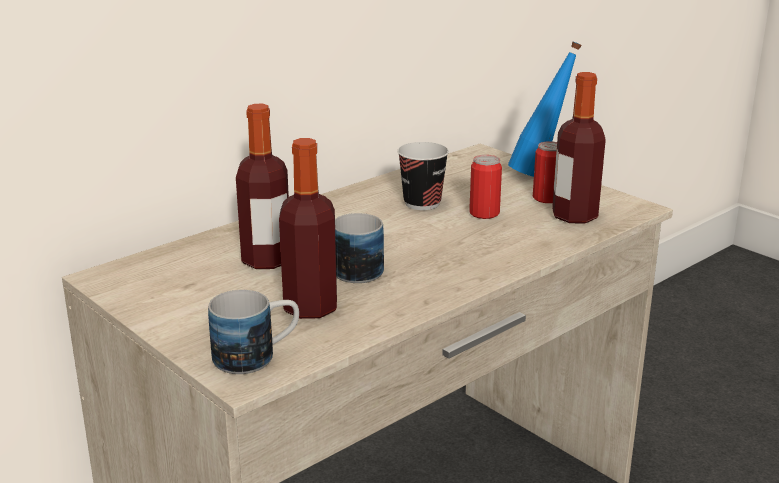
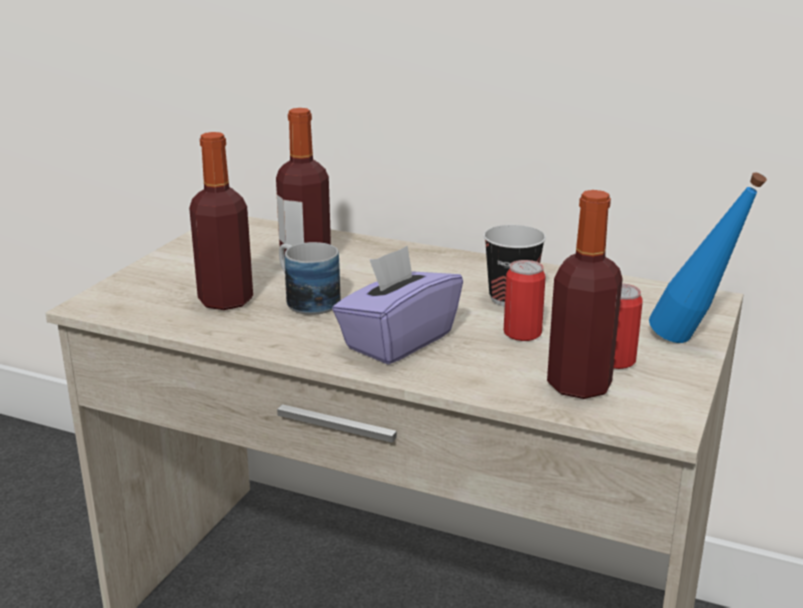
camera: 65 degrees right, 0 degrees up
(257, 356) = (127, 301): mug -> none
(460, 255) = (397, 341): none -> purple tissue box

